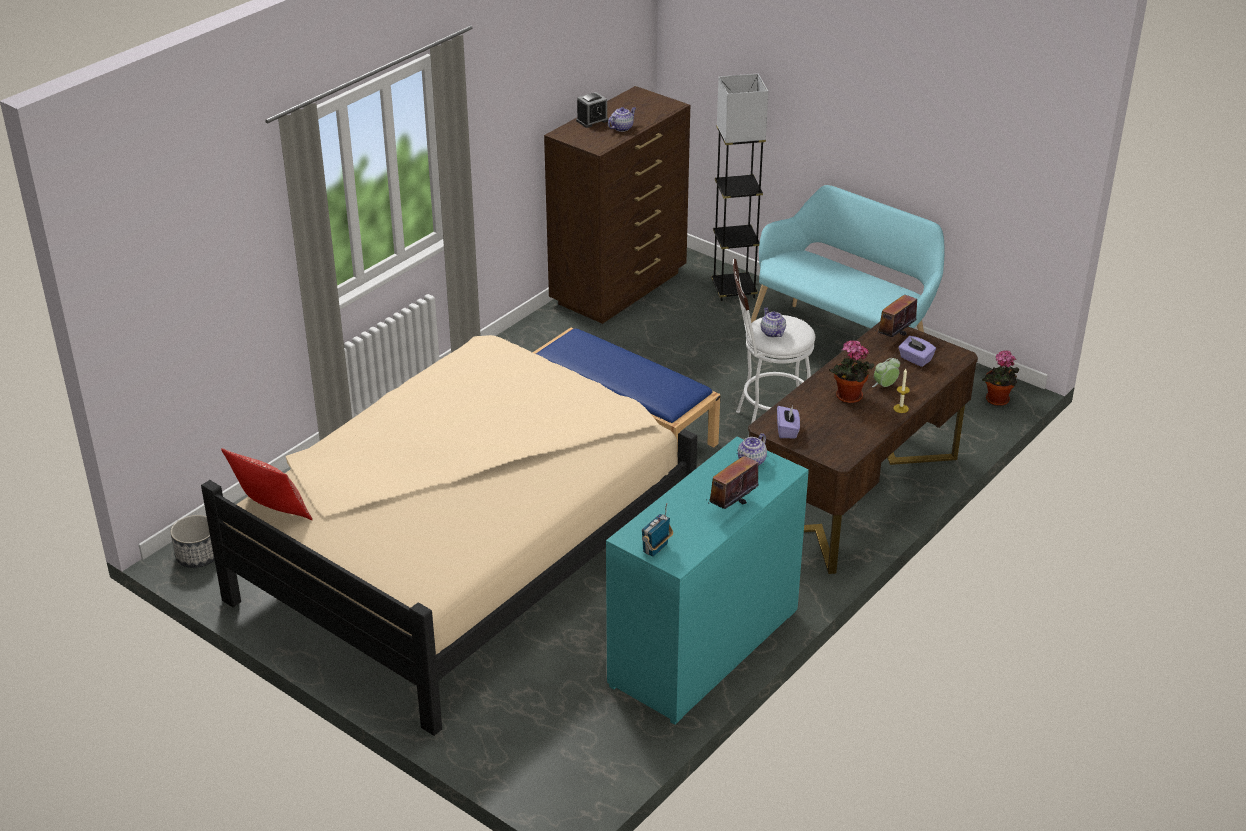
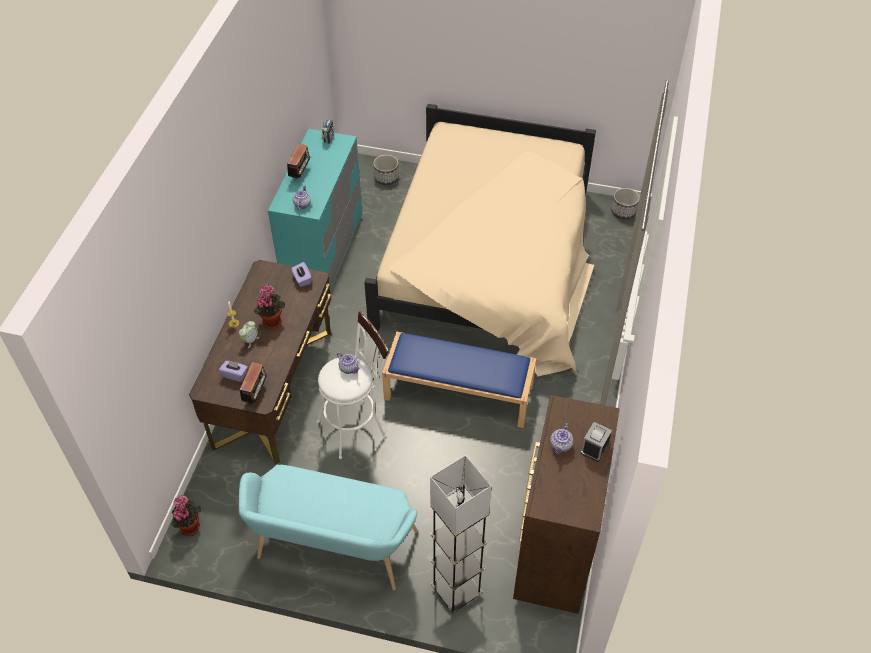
camera: 155 degrees right, 15 degrees up
(272, 513) = (555, 147): pillow -> none
(522, 741) = (386, 178): none -> planter

